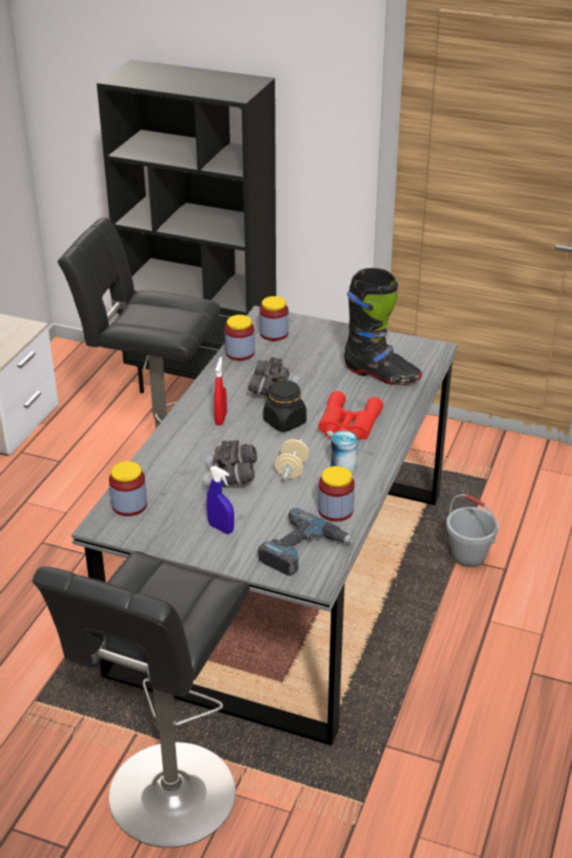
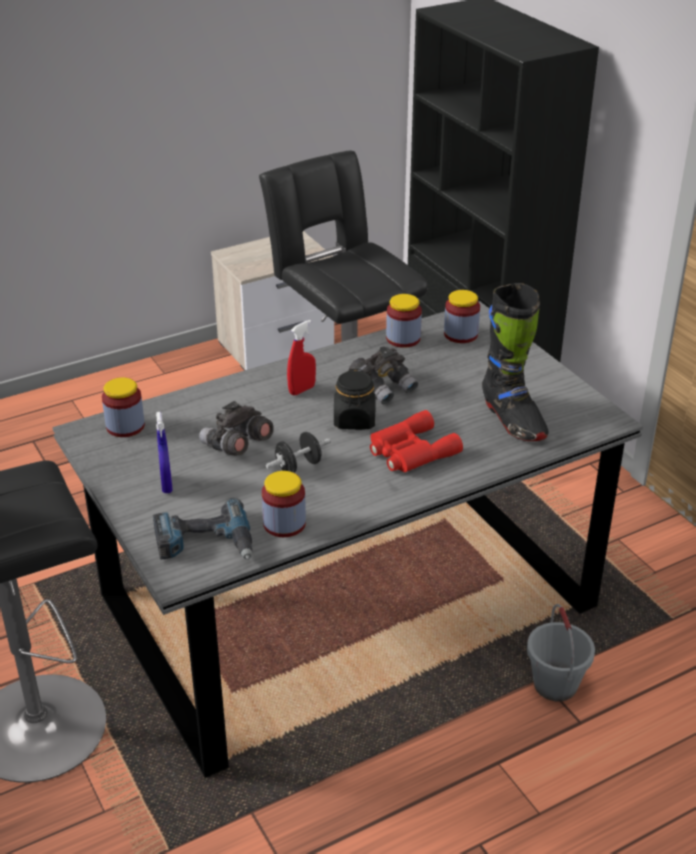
camera: 40 degrees right, 0 degrees up
(292, 470) = (298, 466): beige dumbbell -> black dumbbell
(343, 466) = (350, 487): can -> none

